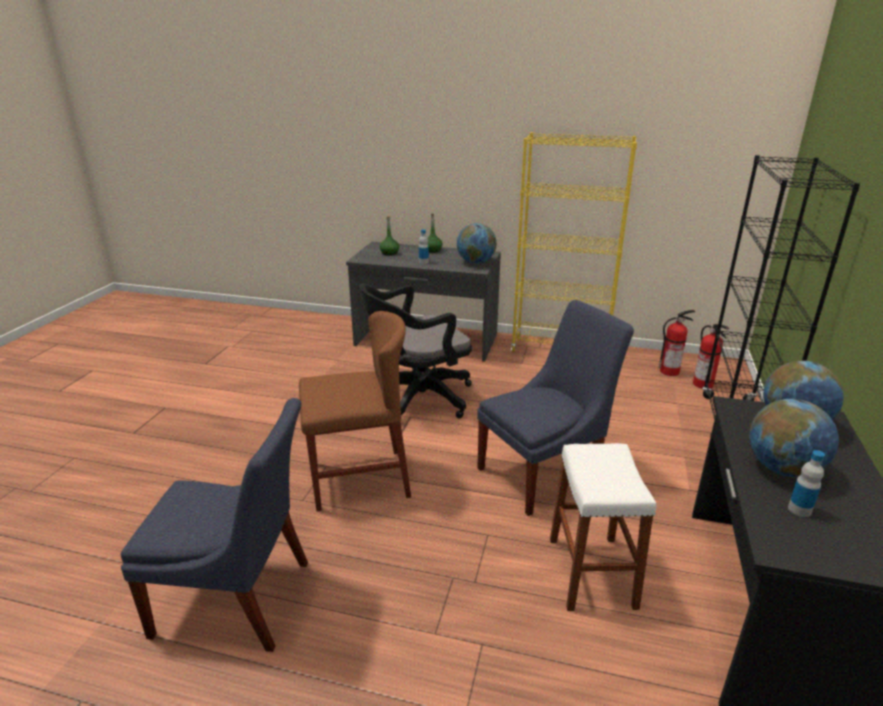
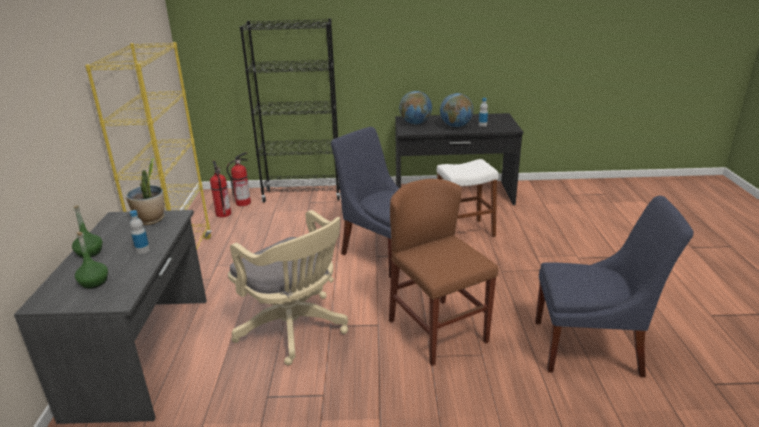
camera: 105 degrees left, 0 degrees up
(239, 600) = (592, 348): blue chair -> blue chair turned 105 degrees clockwise
(416, 399) = (295, 329): black office chair -> beige office chair
(476, 262) = (151, 219): globe -> potted plant

